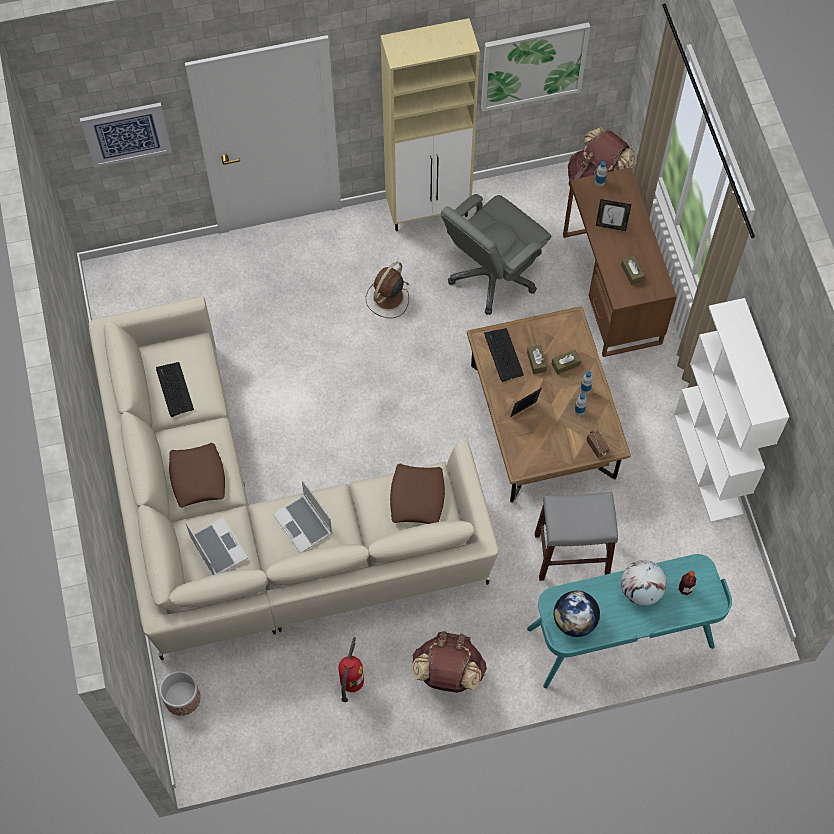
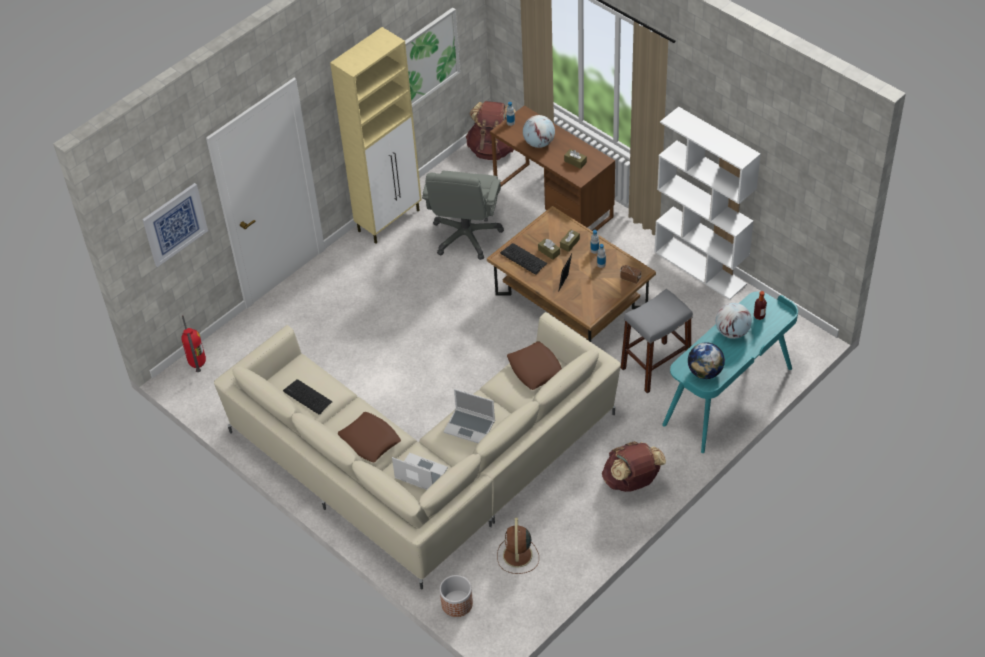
camera: 30 degrees left, 15 degrees down
(351, 683) = (570, 525): fire extinguisher -> fire extinguisher (197, 364)
(387, 298) = (403, 285): brown fan -> brown fan (517, 556)
(611, 226) = (539, 143): picture frame -> globe

